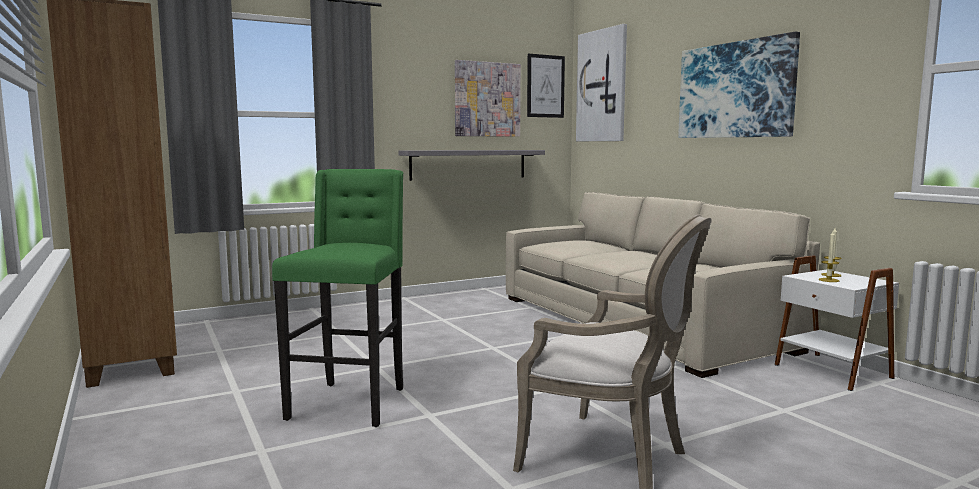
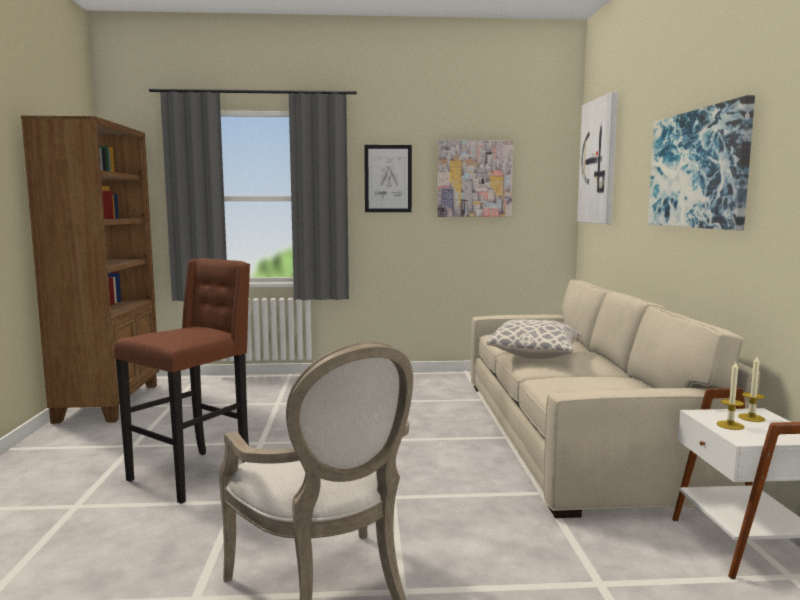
camera: 25 degrees right, 0 degrees up
(350, 403) = (193, 475): green stool -> brown stool
(469, 164) = (452, 245): grey shelf -> none
(545, 86) = (545, 162): picture -> picture (388, 178)
(604, 256) = (534, 355): none -> pillow

